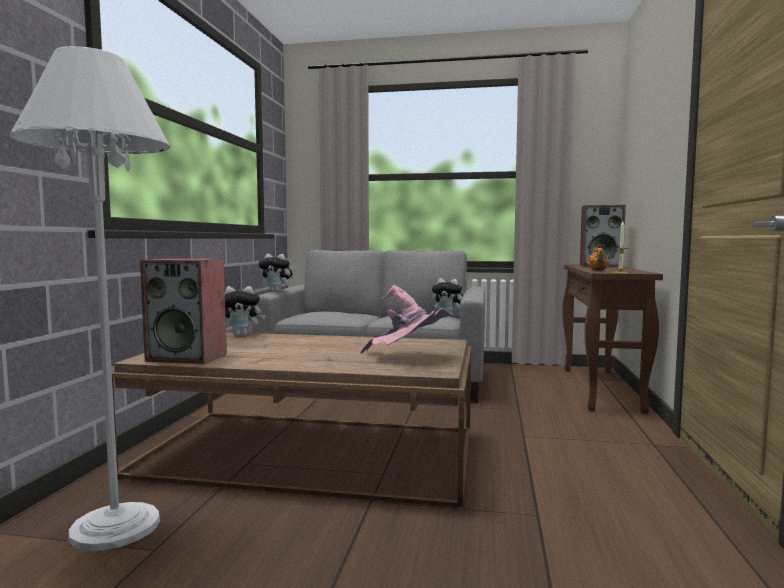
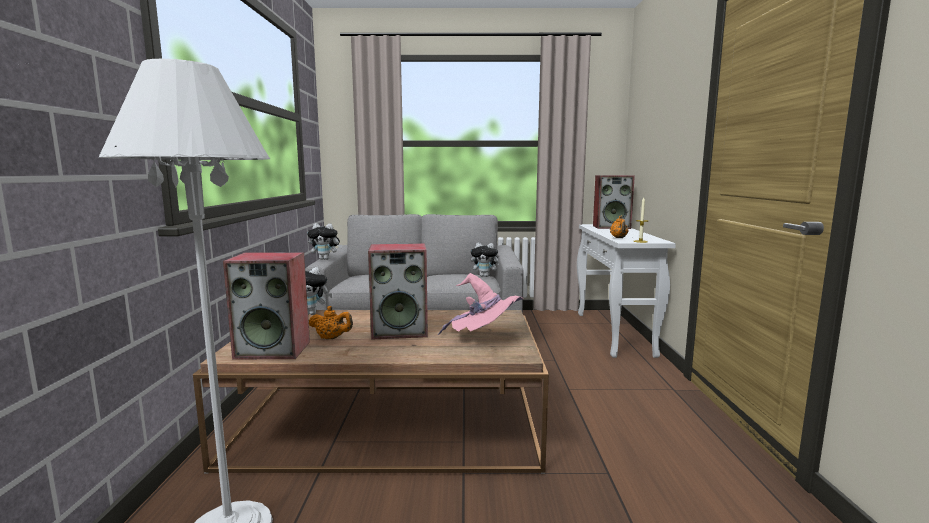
camera: 10 degrees left, 5 degrees up
(250, 352) = (331, 338): none -> orange teapot
(323, 349) = (400, 331): none -> speaker
(601, 389) = (614, 334): brown console table -> white console table

